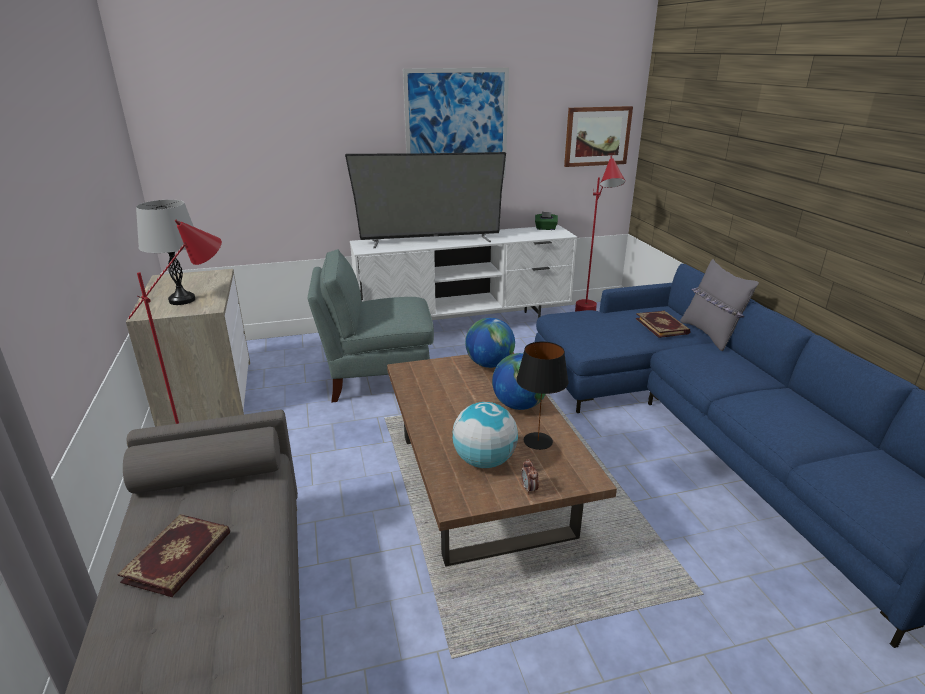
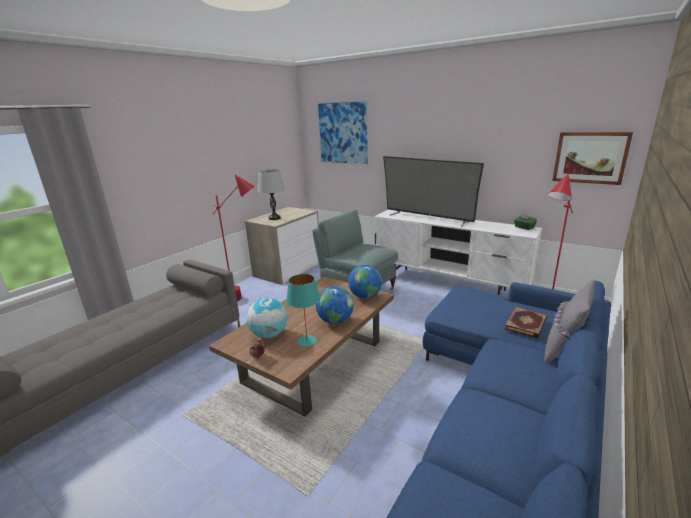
camera: 50 degrees right, 5 degrees down
(179, 557) = (142, 307): book -> none
(456, 125) = (463, 142): picture -> picture (343, 133)
(538, 440) = (307, 341): black table lamp -> turquoise table lamp

